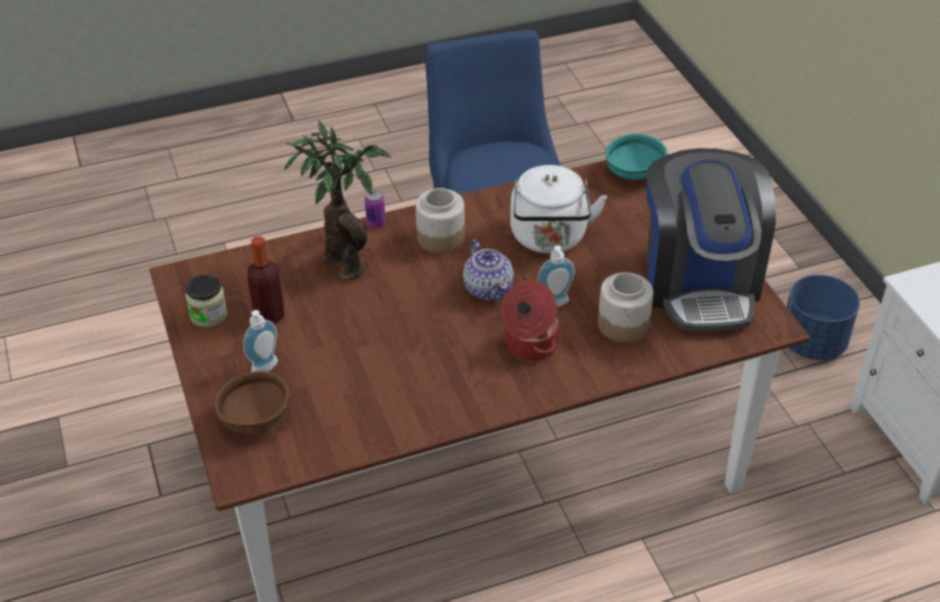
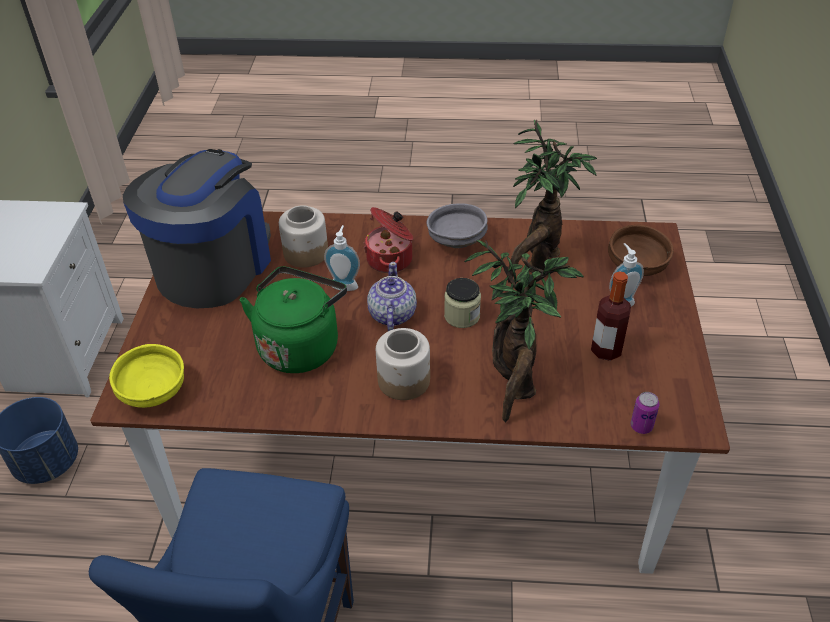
camera: 155 degrees left, 0 degrees up
(208, 314) = (667, 369): jar -> jar (462, 316)
(368, 387) = (537, 265): none -> potted plant
(376, 223) = (461, 421): can -> can (641, 426)
(473, 390) = (456, 240): none -> grey bowl
(549, 238) = (300, 345): white kettle -> green kettle
(633, 173) = (154, 393): turquoise bowl -> yellow bowl

